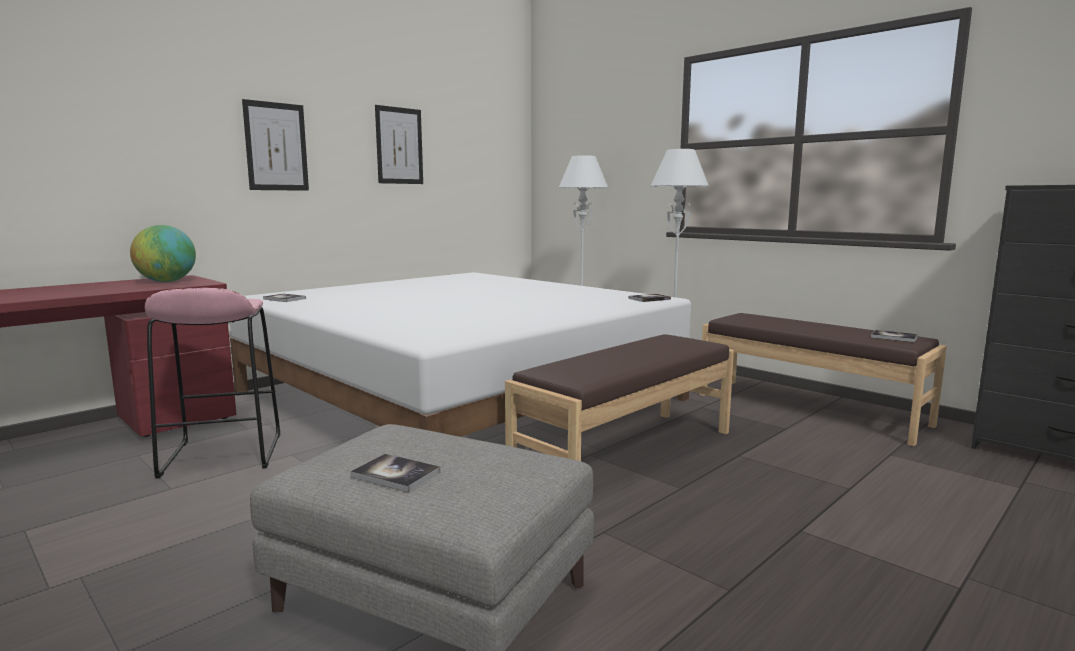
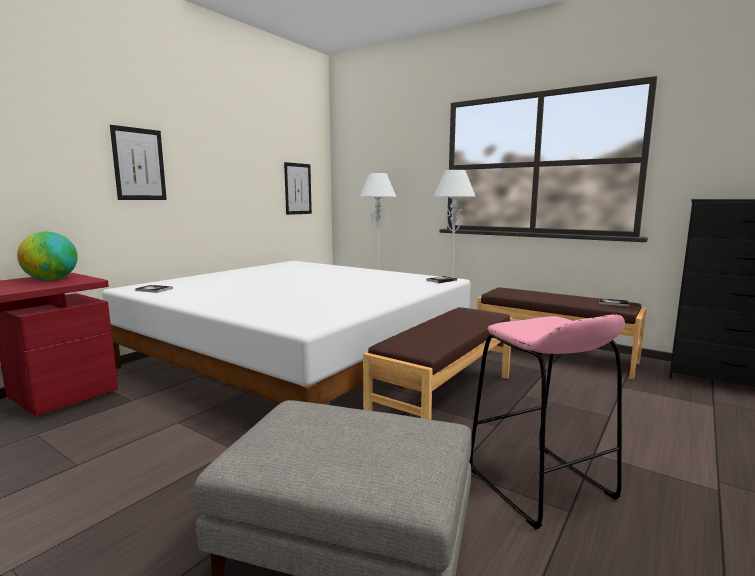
camera: 10 degrees left, 0 degrees up
(222, 455) = (116, 427): pink stool -> pink stool (539, 483)
(396, 474) = (326, 453): book -> none
(399, 146) = (236, 164): picture -> picture (298, 189)

